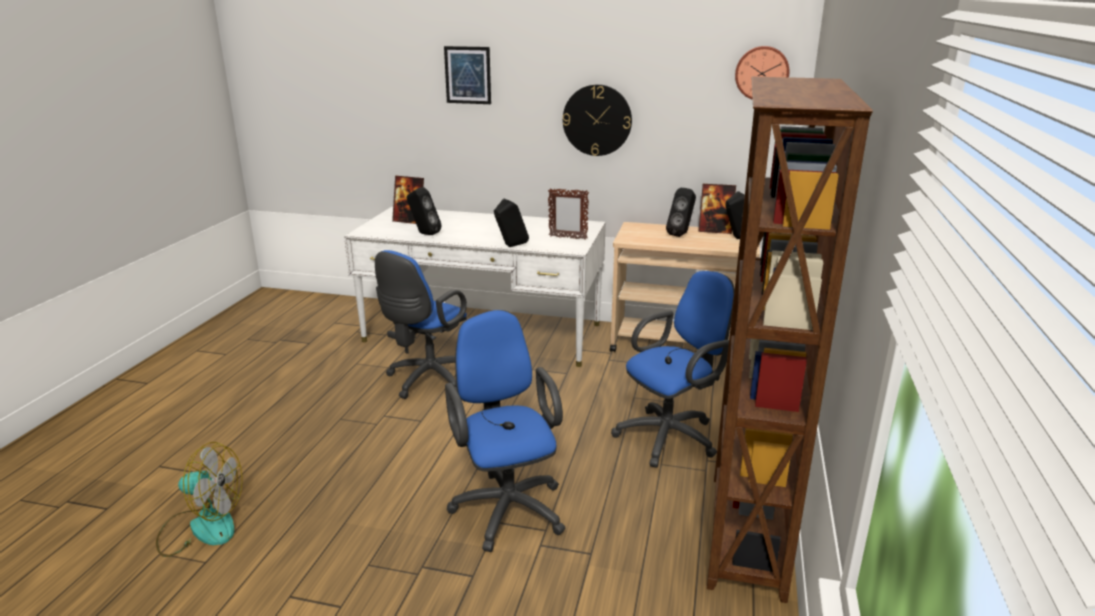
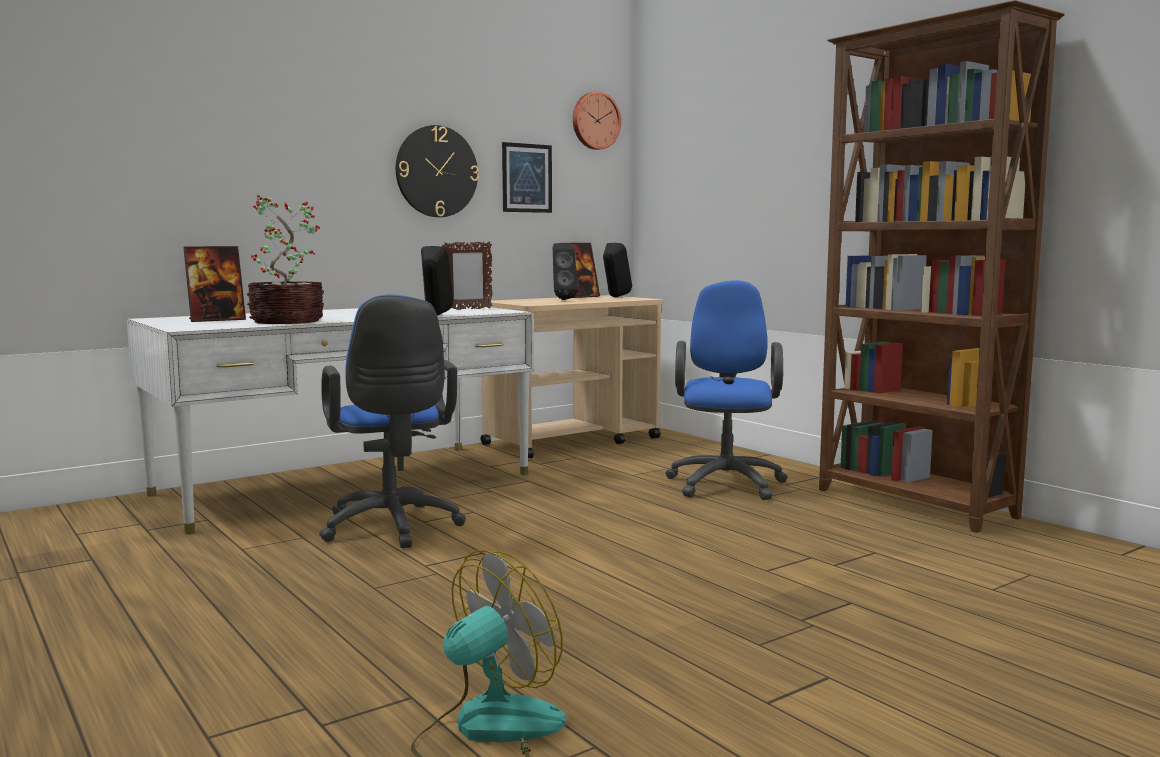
camera: 50 degrees left, 15 degrees down
(424, 234) = (286, 321): black speaker -> potted plant
(468, 75) = (259, 104): picture -> picture (527, 178)
(507, 506) = (742, 560): blue office chair -> none

